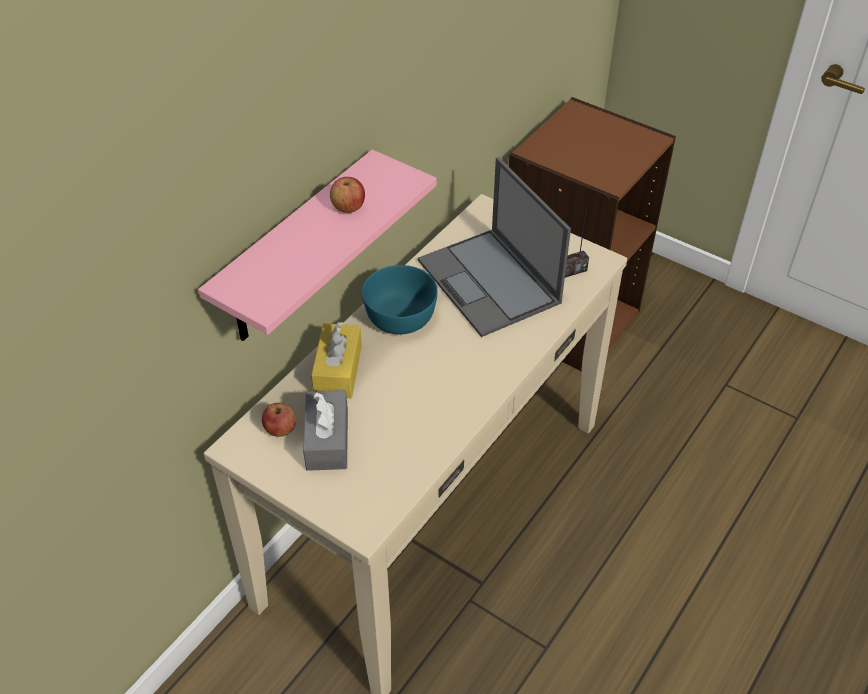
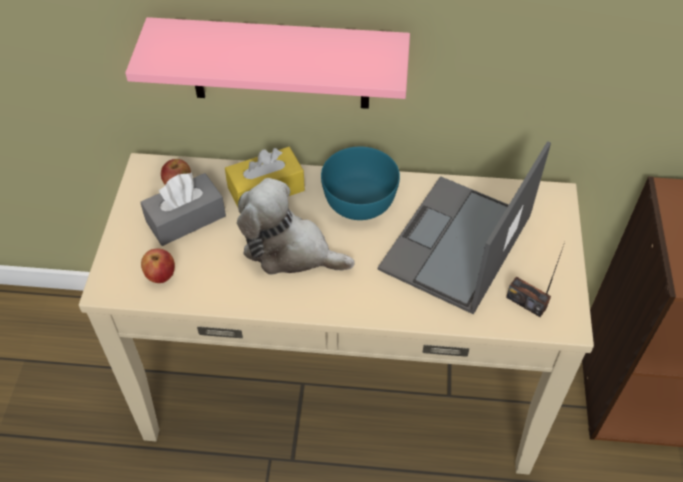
camera: 60 degrees right, 5 degrees up
(348, 208) = (311, 53): apple -> apple (161, 275)
(419, 382) = (290, 250): none -> plush toy

